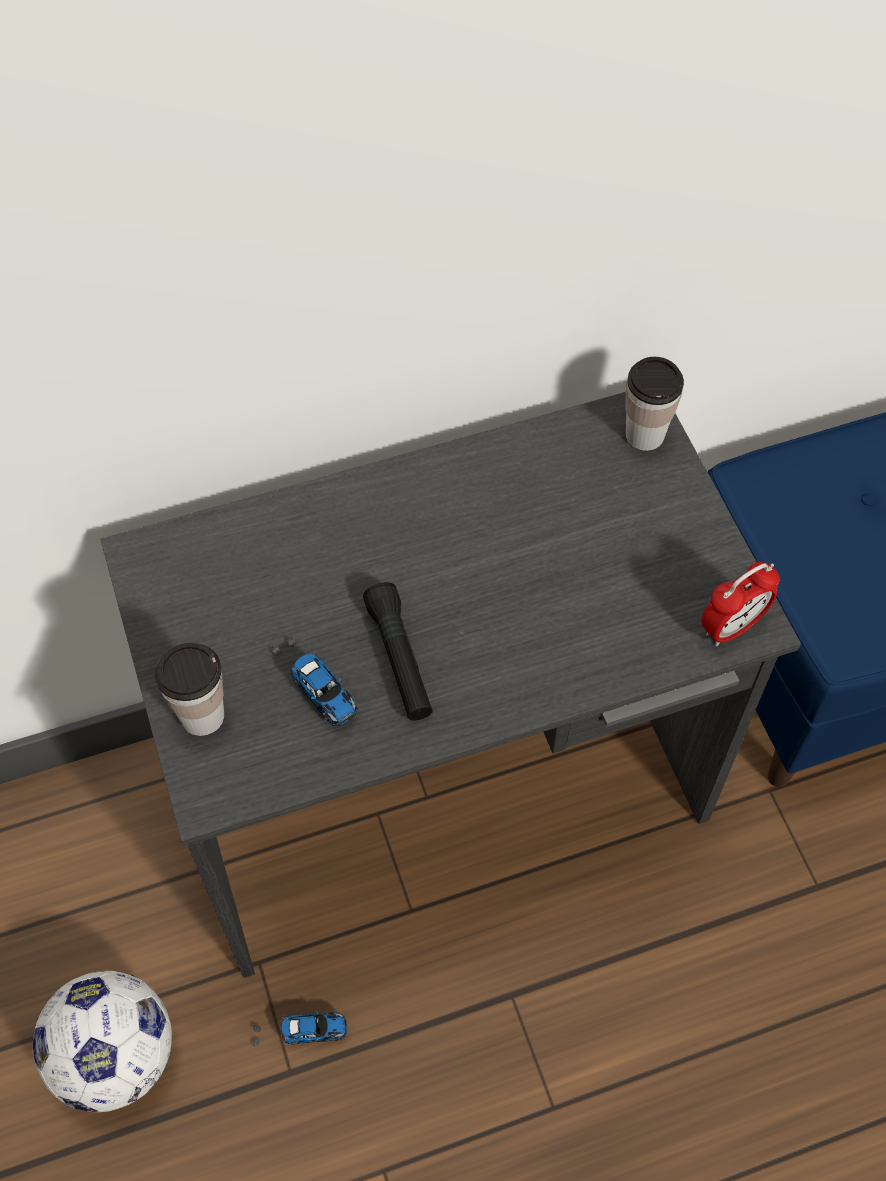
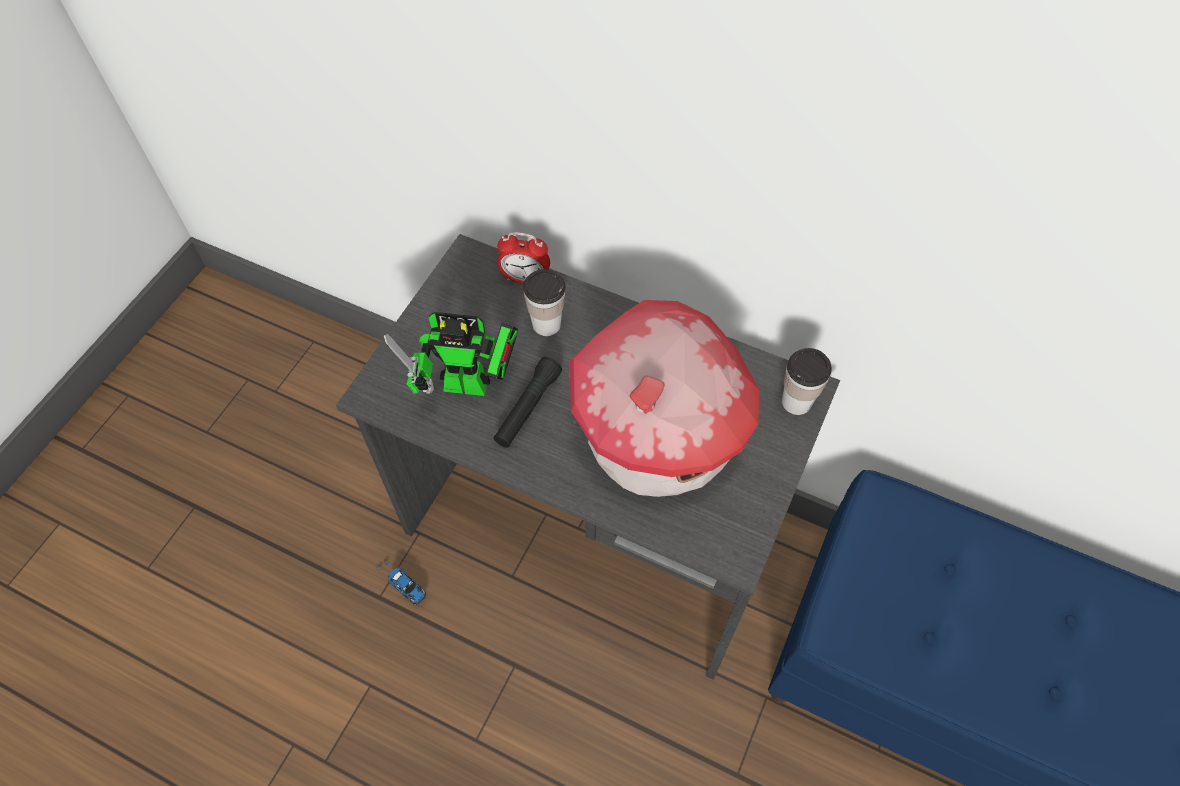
camera: 45 degrees right, 0 degrees up
(116, 1055) = (319, 515): football -> none
(202, 716) = (408, 355): cup -> cup (546, 324)
(314, 686) = (473, 386): toy car -> toy robot
(562, 574) = (660, 437): none -> toy house
(731, 627) = (722, 547): alarm clock -> alarm clock (525, 279)

